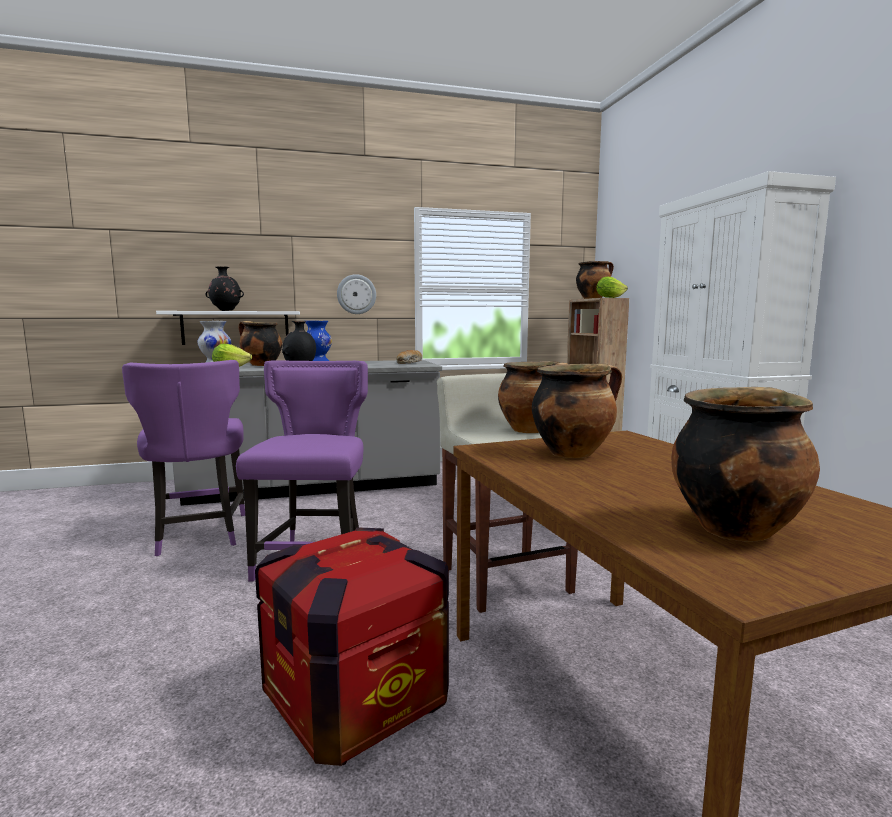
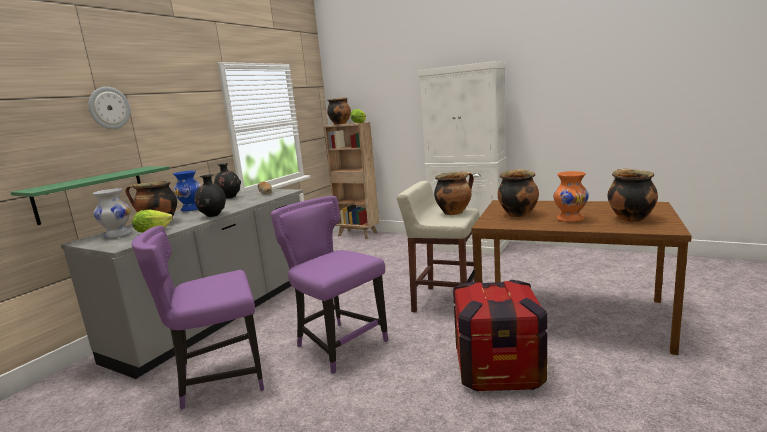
camera: 45 degrees left, 5 degrees up
(198, 535) = (219, 380): purple chair -> purple chair turned 135 degrees clockwise
(225, 310) = (94, 178): black vase -> black vase (229, 197)
(235, 328) = (91, 194): white shelf -> green shelf
(356, 294) = (189, 142): wall clock -> wall clock (109, 108)
(617, 484) = (570, 219): none -> orange vase

